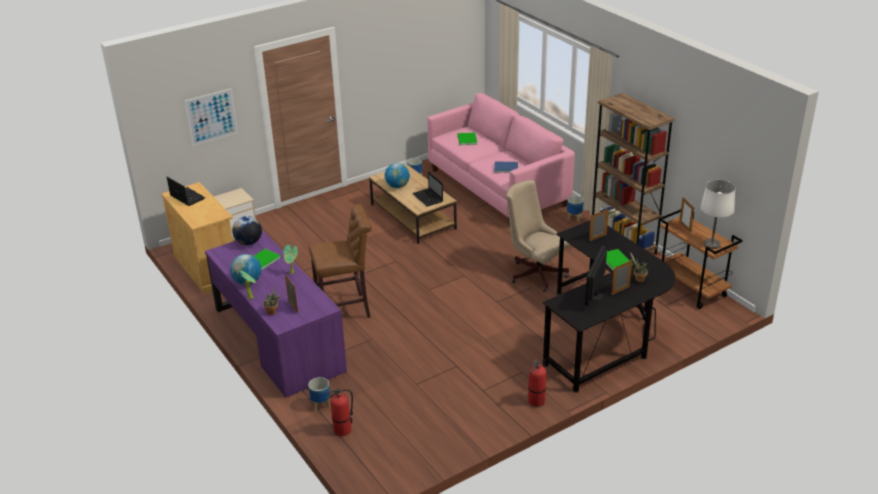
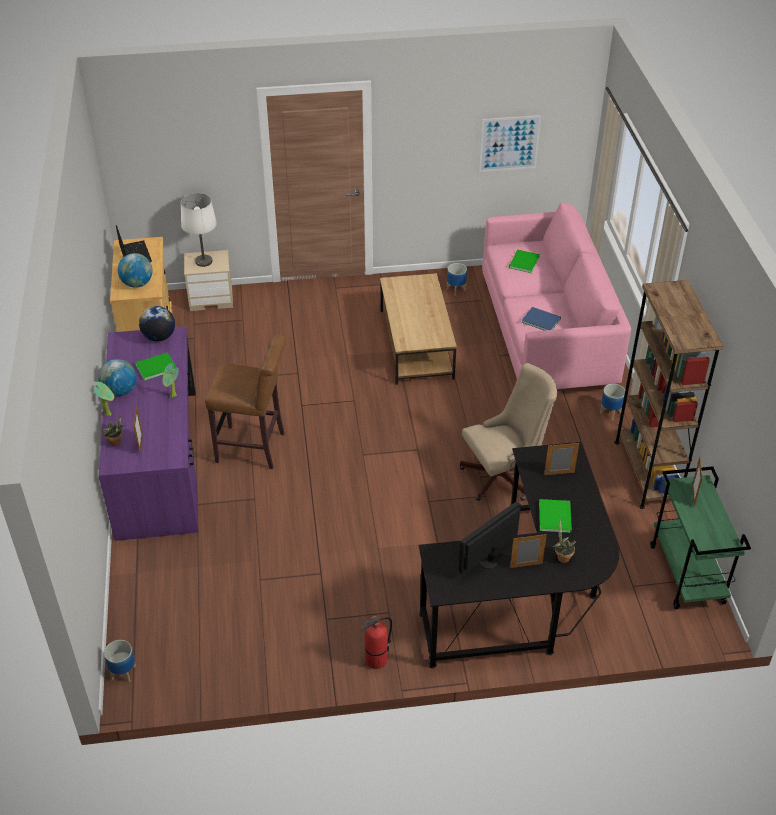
camera: 25 degrees right, 10 degrees up
(211, 116) = (194, 162): picture -> picture (509, 143)
(320, 405) = (143, 565): planter -> planter (123, 672)
(342, 430) = (142, 608): fire extinguisher -> none
(397, 186) = (402, 302): globe -> globe (137, 284)
(428, 198) = (425, 332): laptop -> none
(535, 273) = (504, 476): beige office chair -> beige office chair turned 90 degrees clockwise
(692, 289) = (687, 575): brown cart -> green cart
(712, 244) = (708, 537): white table lamp -> white table lamp (204, 261)

